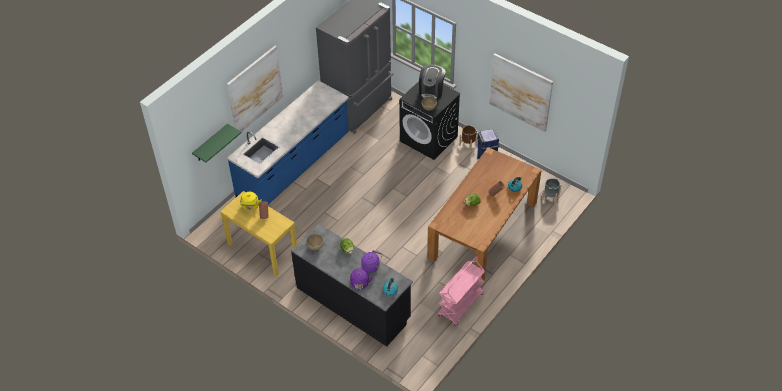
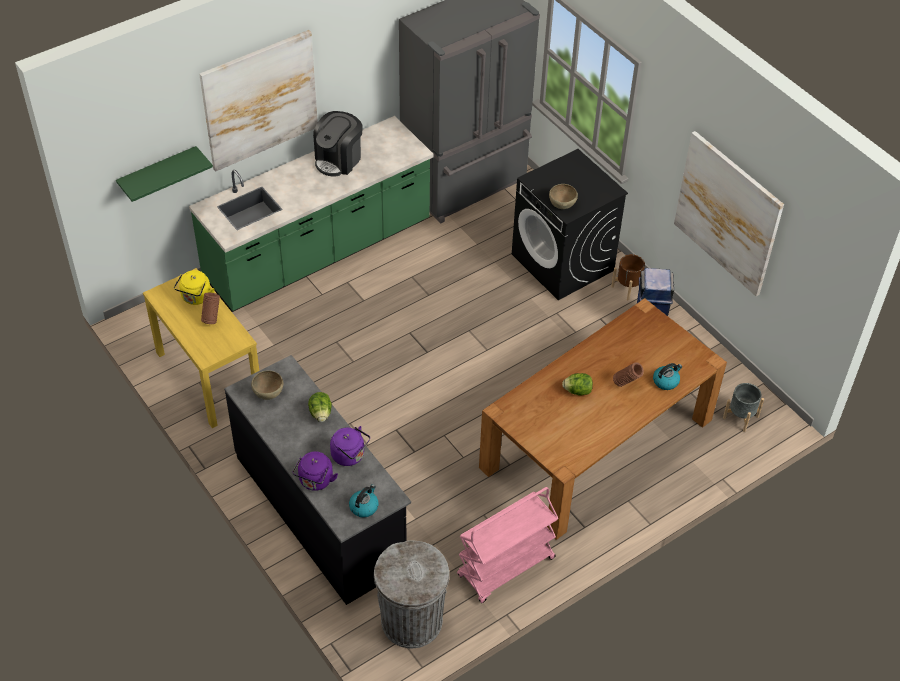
camera: 15 degrees right, 0 degrees up
(294, 166) = (319, 253): blue counter -> green counter
(423, 345) = (412, 621): none -> grey trash can
(431, 91) = (578, 178): coffee machine -> coffee machine (338, 160)

